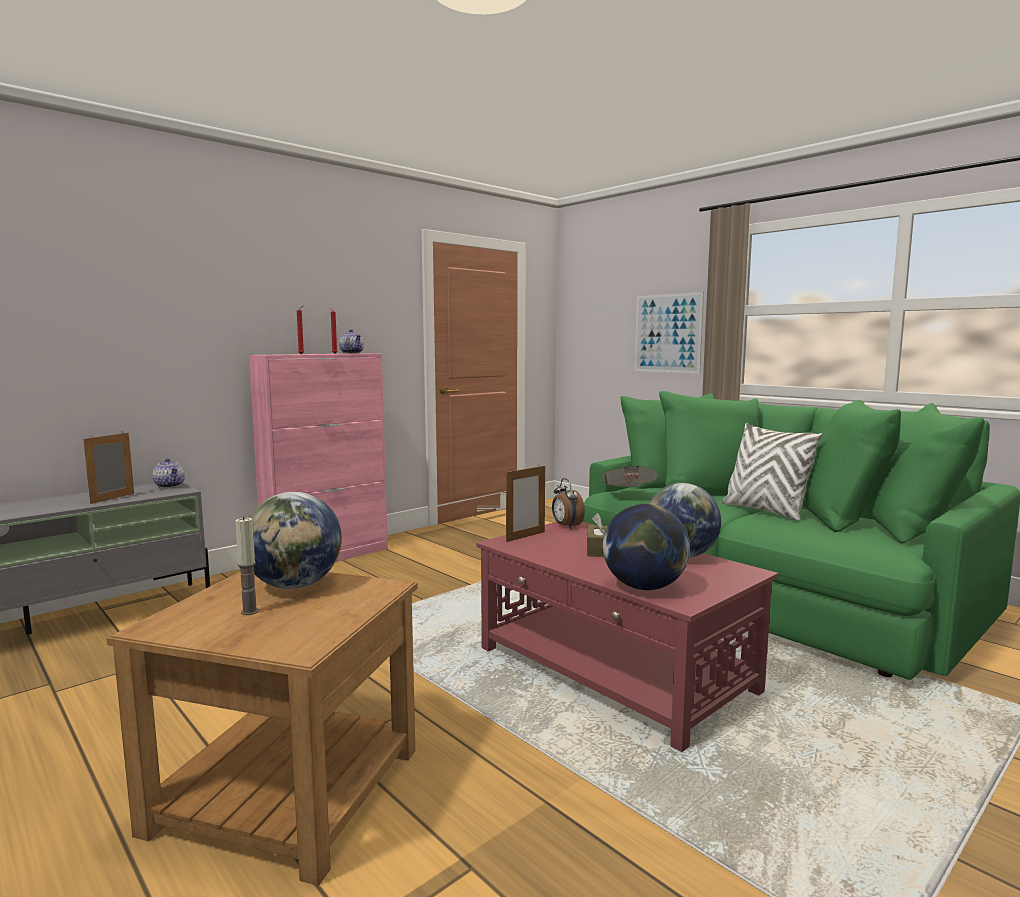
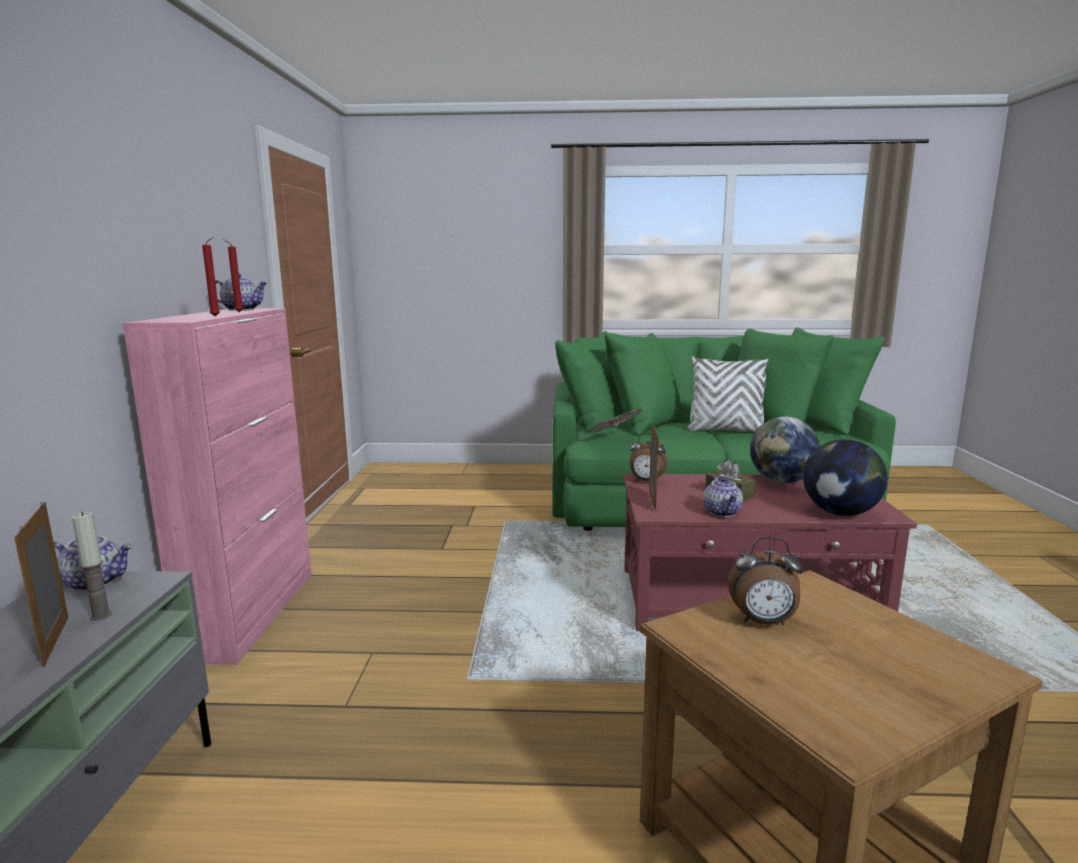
camera: 45 degrees left, 5 degrees up
(249, 611) = (837, 667): candle -> candle (101, 615)
(295, 585) = (763, 622): globe -> alarm clock
(549, 557) = (723, 512): none -> teapot
(667, 333) = (510, 271): picture -> none

